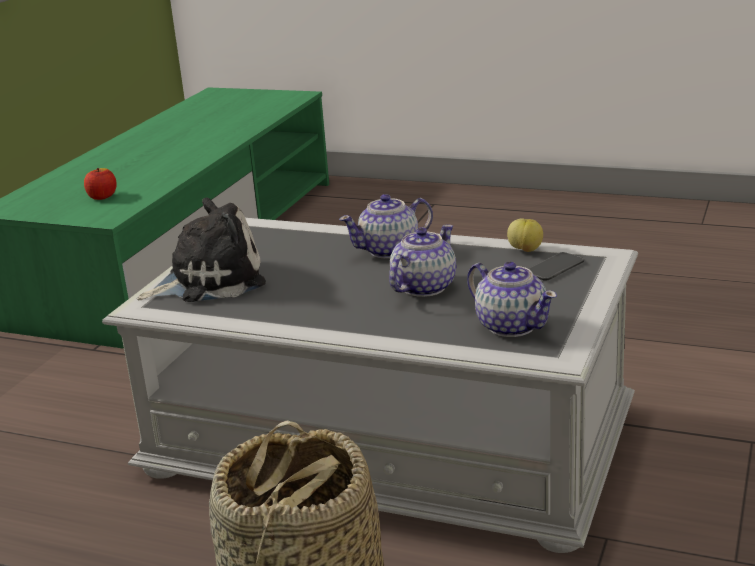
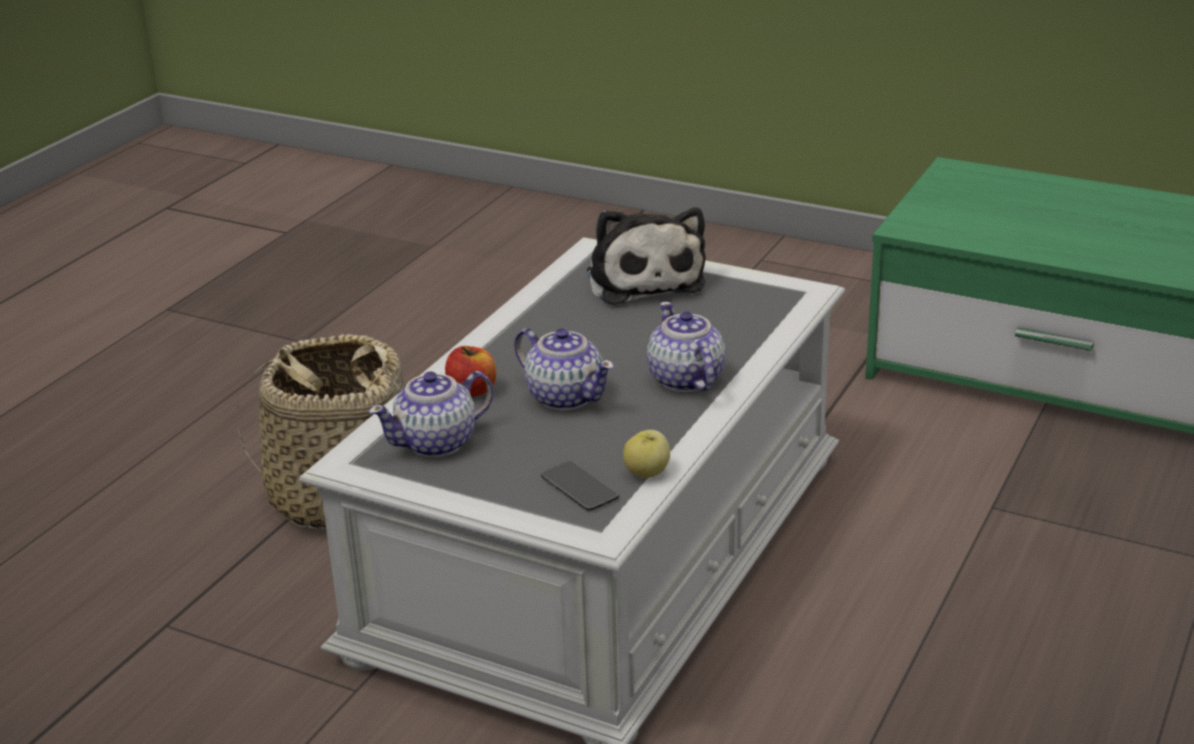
camera: 95 degrees right, 5 degrees up
(102, 197) = (988, 219): apple -> apple (472, 390)

